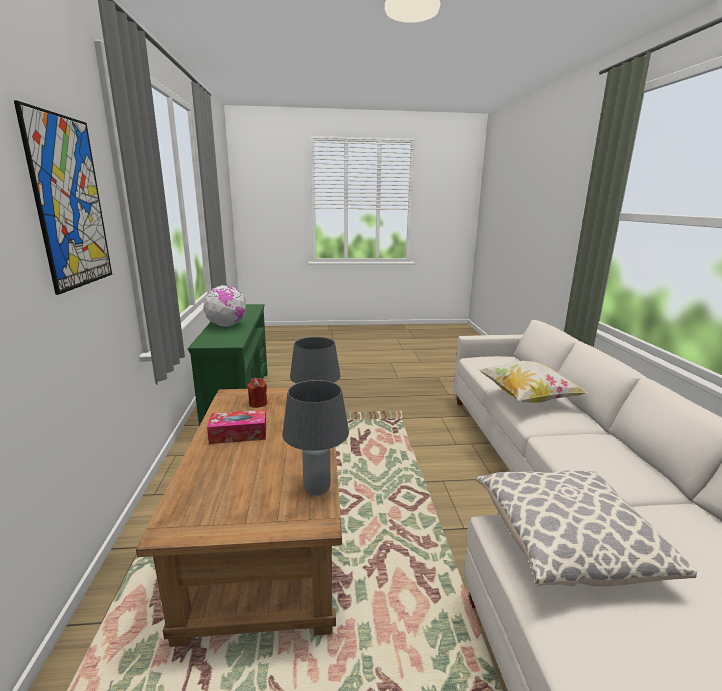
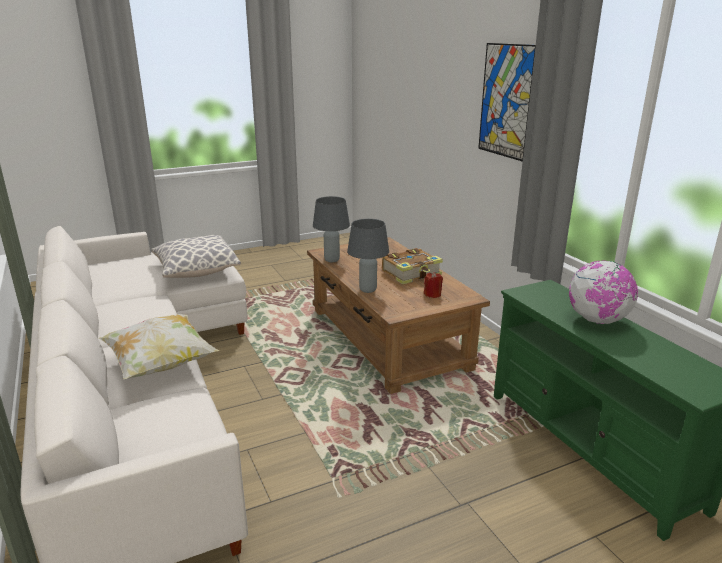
camera: 160 degrees right, 5 degrees up
(238, 434) = (412, 274): tissue box -> book

